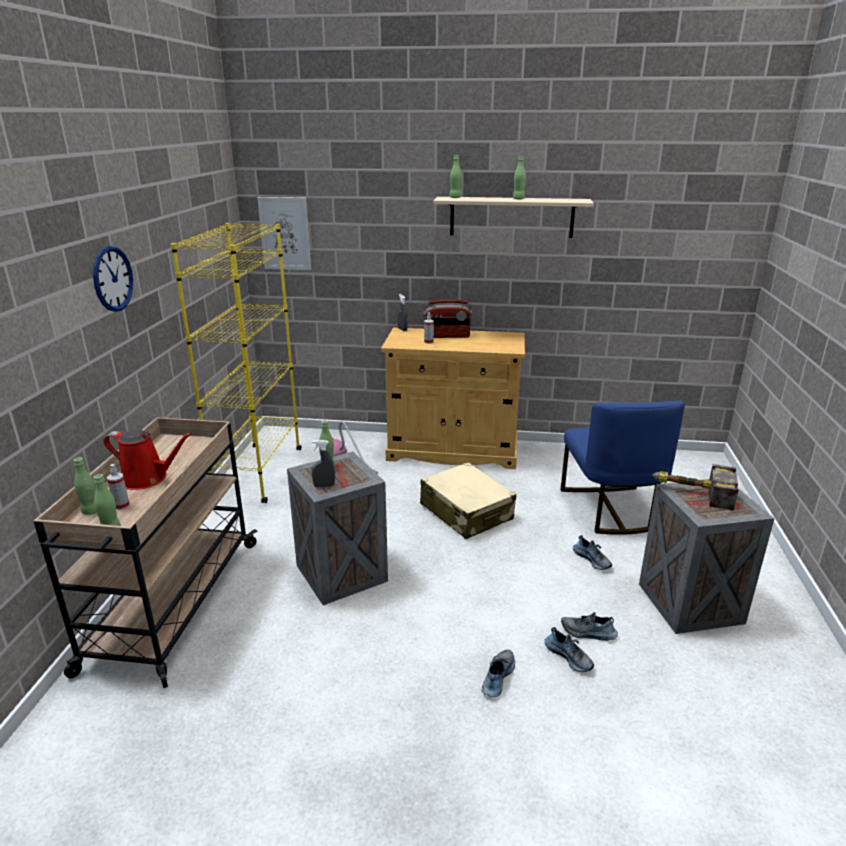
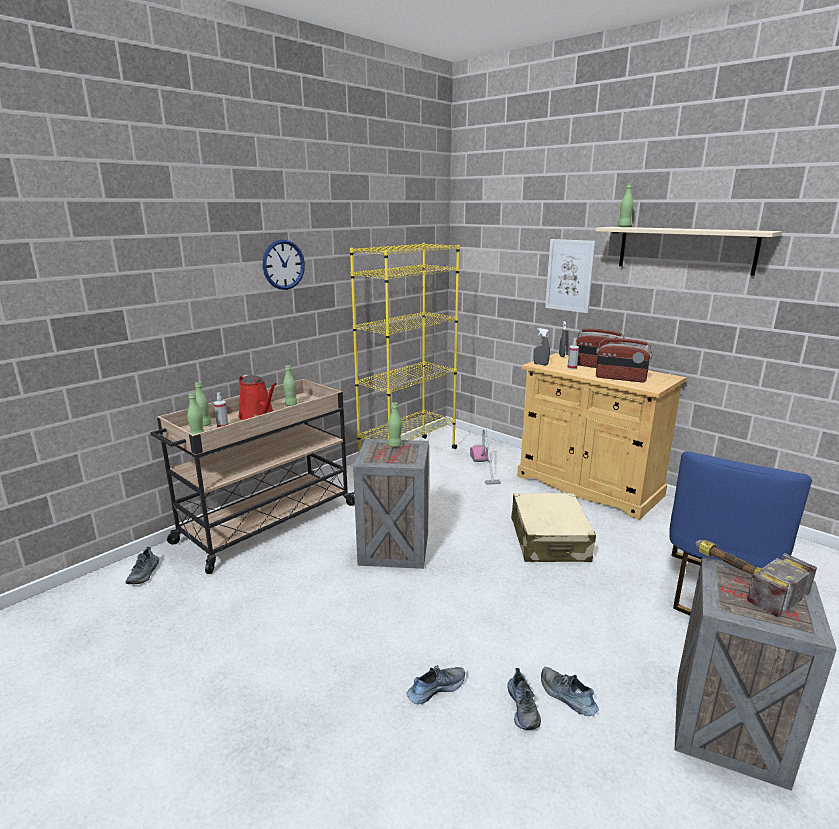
camera: 35 degrees right, 5 degrees down
(285, 233) = (479, 258): picture -> picture (569, 275)
(324, 486) = (374, 457): grey spray bottle -> grey spray bottle (540, 364)
(480, 345) = (620, 378): none -> radio
(518, 199) = (689, 229): green bottle -> green bottle (291, 404)
(592, 559) = (643, 631): shoe -> shoe (144, 574)

